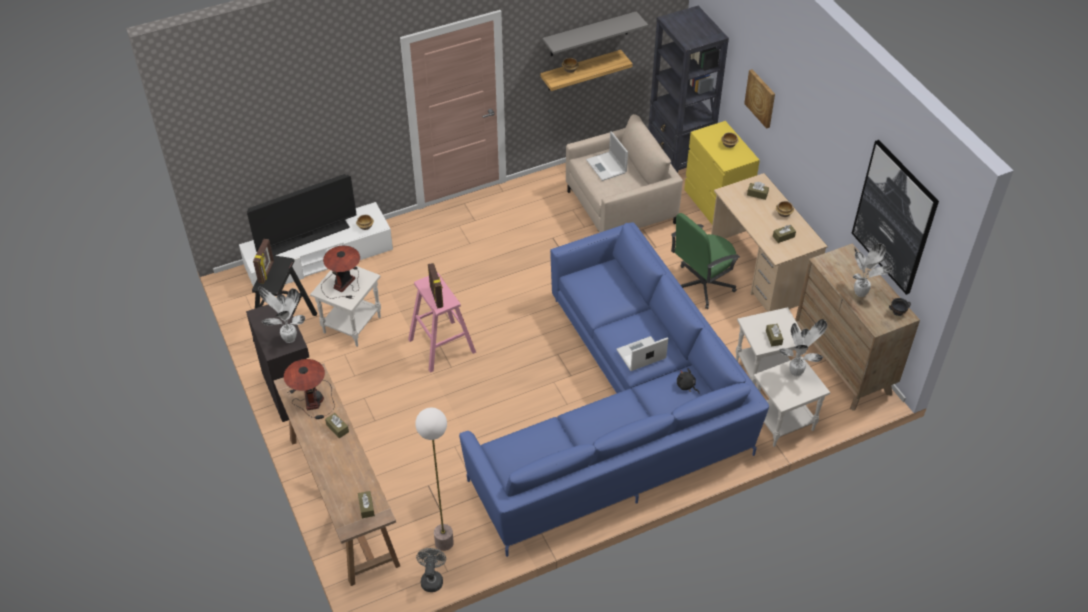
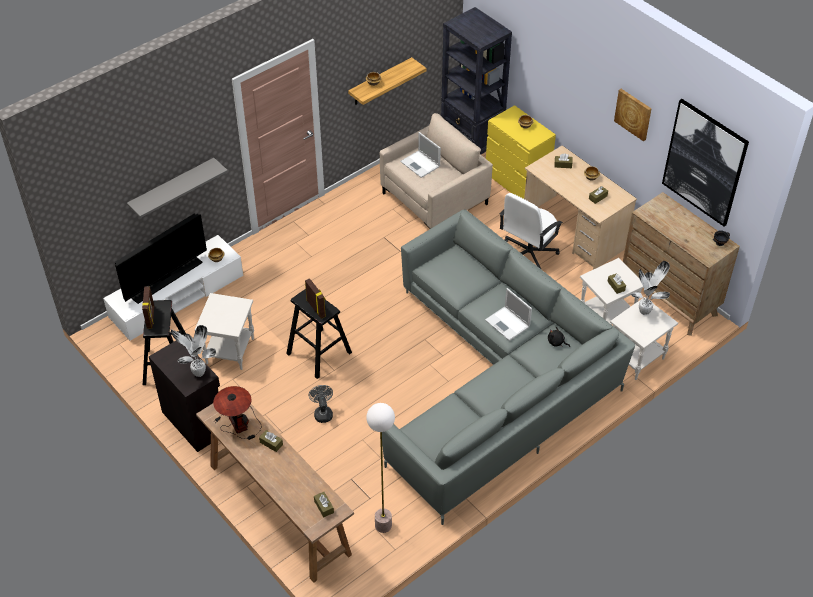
camera: 15 degrees left, 0 degrees up
(343, 283) = (222, 313): table lamp -> none
(432, 578) = (384, 559): grey fan -> grey fan (322, 413)
(441, 346) = (319, 353): pink stool -> black stool
(589, 34) = (386, 48): grey shelf -> grey shelf (172, 188)
(619, 415) = (496, 381): blue sofa -> grey sofa
(640, 355) = (508, 324): laptop -> laptop turned 90 degrees counterclockwise
(701, 285) = (528, 254): green office chair -> white office chair
(761, 98) = (552, 80): picture -> picture (633, 114)
(861, 293) = (685, 233): potted plant -> none

